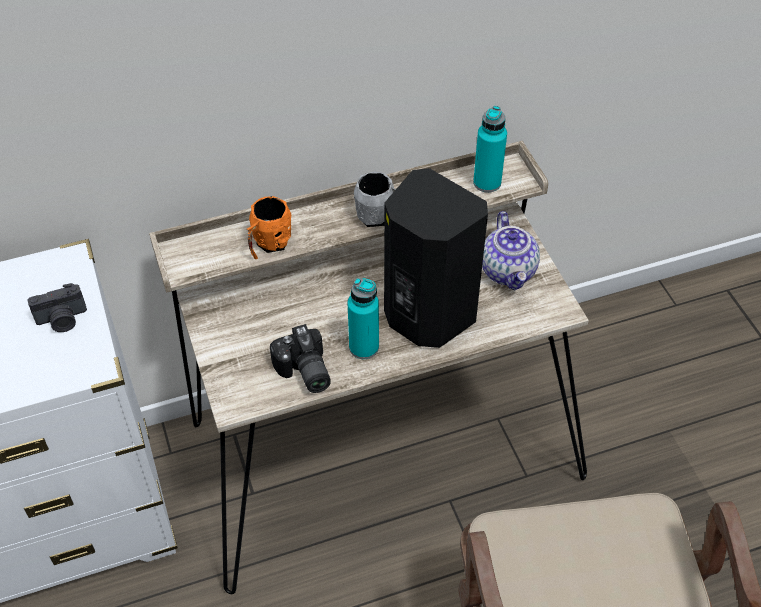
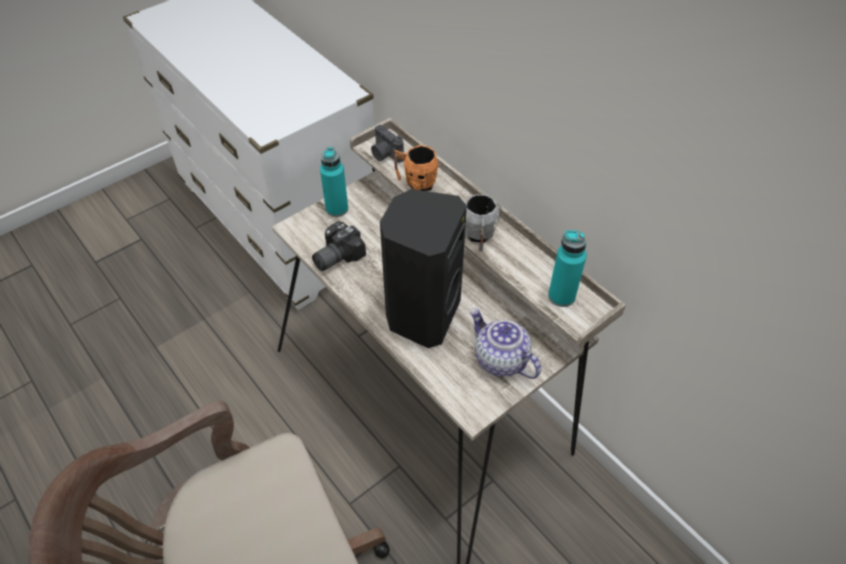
camera: 70 degrees right, 0 degrees up
(62, 320) = (298, 107): camera -> camera (385, 154)
(364, 347) = (373, 284): turquoise bottle -> turquoise bottle (337, 209)
(509, 271) = (500, 359): teapot -> teapot turned 75 degrees clockwise

